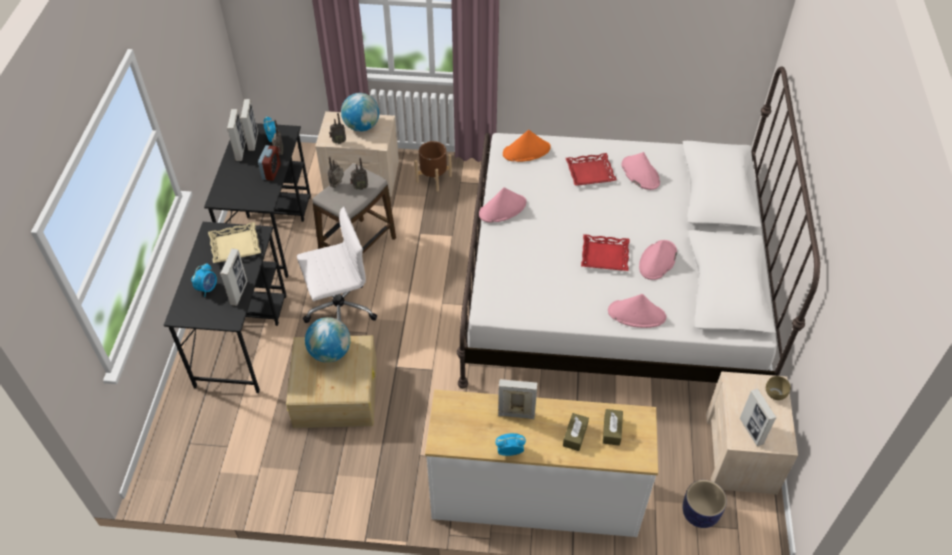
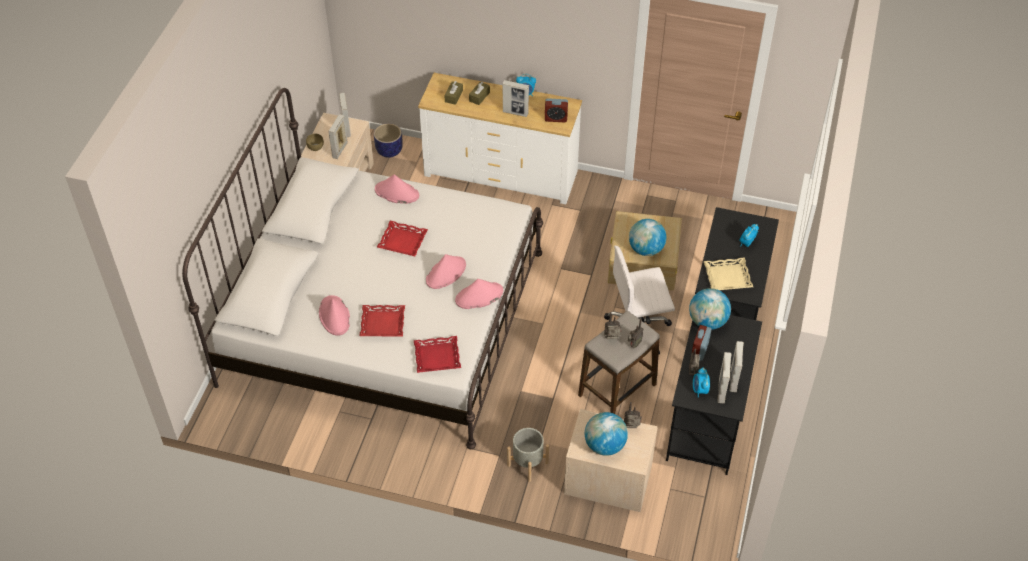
camera: 170 degrees left, 0 degrees up
(239, 293) = (720, 236): picture frame -> picture frame (340, 150)
(261, 199) = (707, 321): none -> globe
(434, 178) = (527, 463): brown planter -> grey planter
(457, 413) = (556, 118): none -> alarm clock
(526, 151) = (437, 357): orange hat -> red tray
(657, 260) = (359, 232): pink hat -> pink hat (446, 273)

